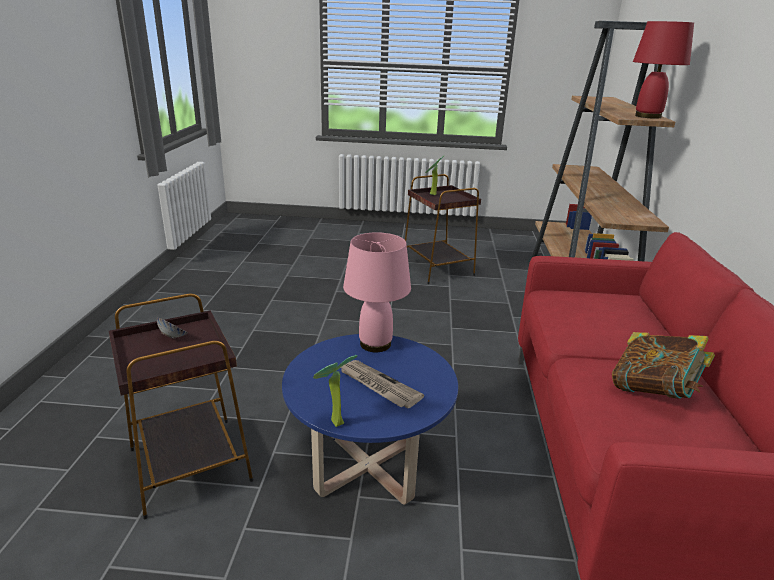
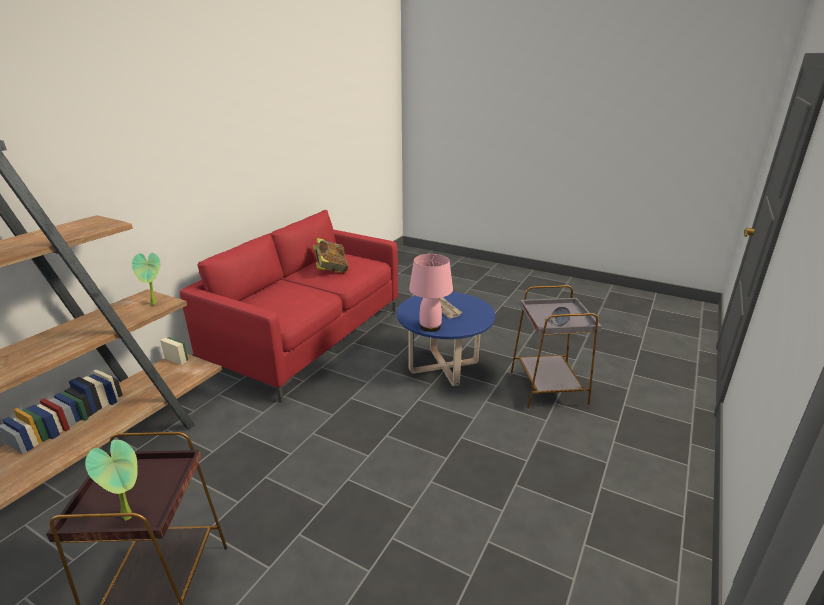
camera: 155 degrees left, 0 degrees up
(190, 463) = (547, 390): brown side table -> grey side table
(333, 422) = (474, 299): potted plant -> potted plant (155, 303)
(647, 116) = (82, 224): red table lamp -> none

